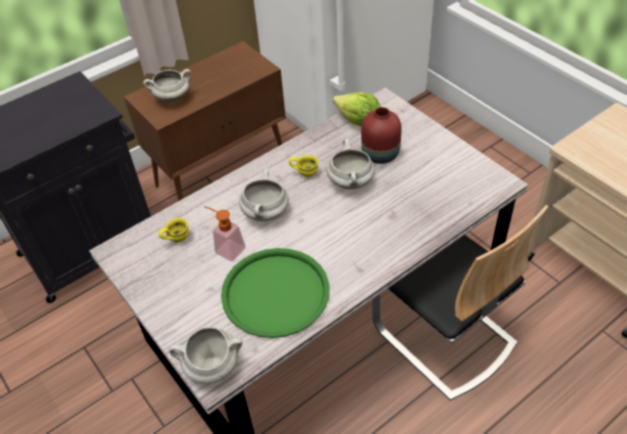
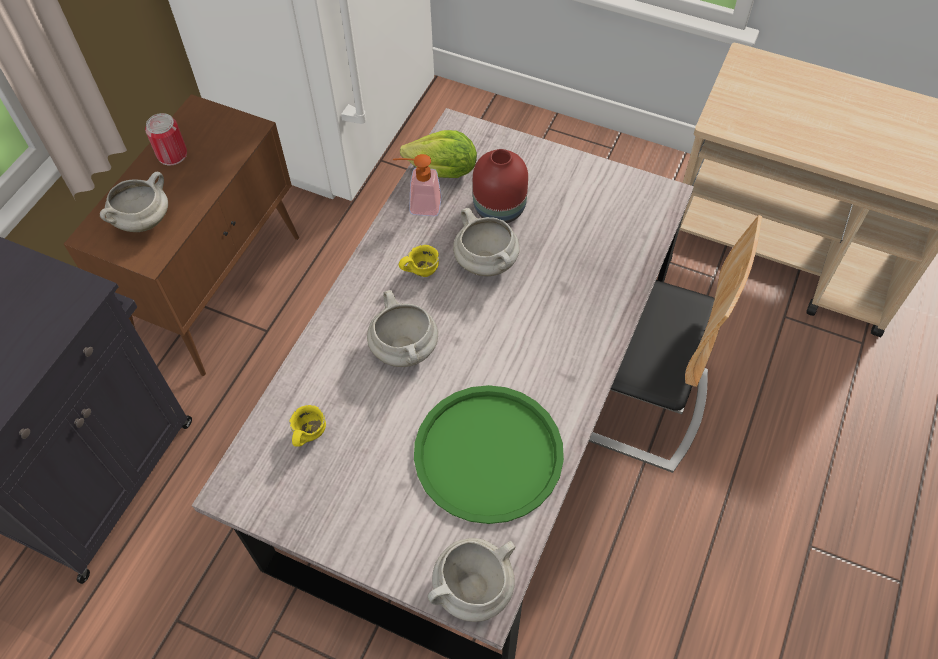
camera: 30 degrees left, 10 degrees up
(211, 69) = (172, 154): none -> can
(226, 248) = (385, 420): soap dispenser -> soap dispenser (419, 205)

